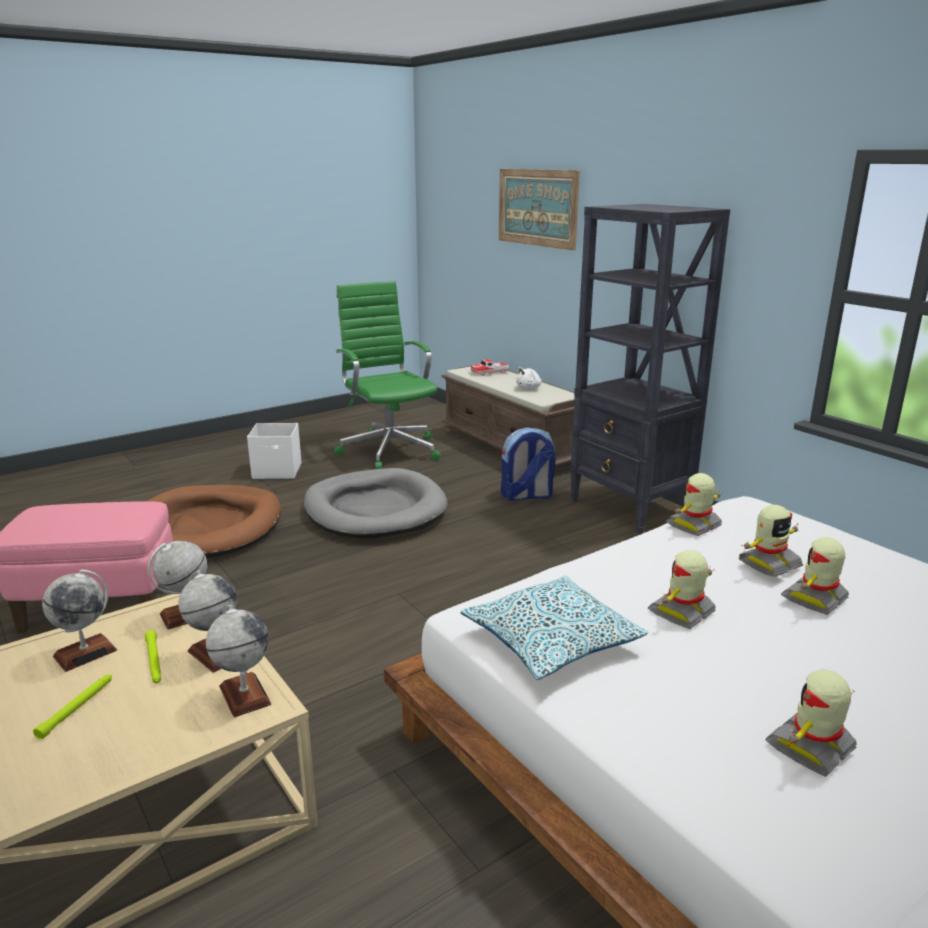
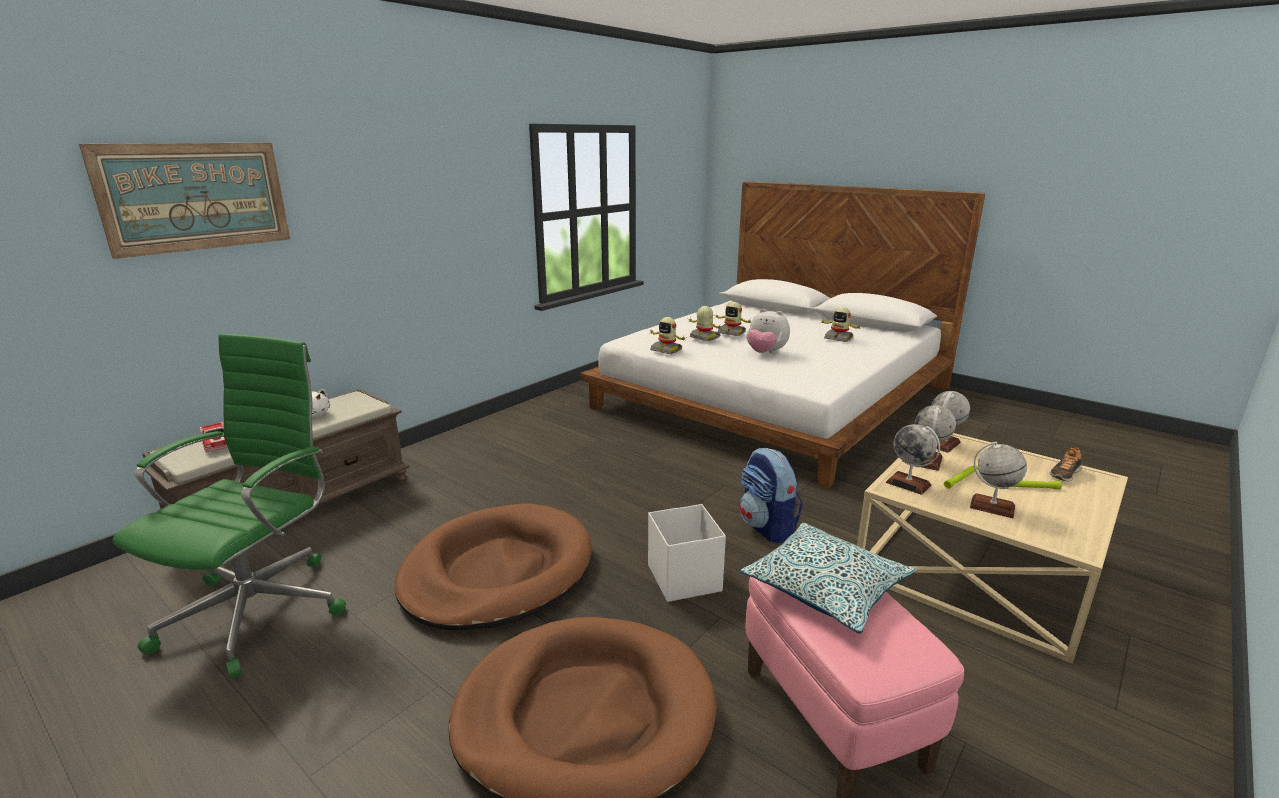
camera: 105 degrees left, 0 degrees up
(51, 774) = (1064, 474): none -> shoe
(278, 471) = (336, 719): white storage box -> white storage box (684, 577)
(375, 510) = (497, 571): grey dog bed -> brown dog bed
(389, 450) = (260, 609): green office chair -> green office chair turned 150 degrees clockwise
(526, 496) = (452, 484): backpack -> backpack (767, 527)
(551, 641) = (822, 372): pillow -> pillow (826, 588)
(630, 508) = (478, 438): black bookcase -> none
(683, 612) = (765, 353): toy robot -> plush toy

